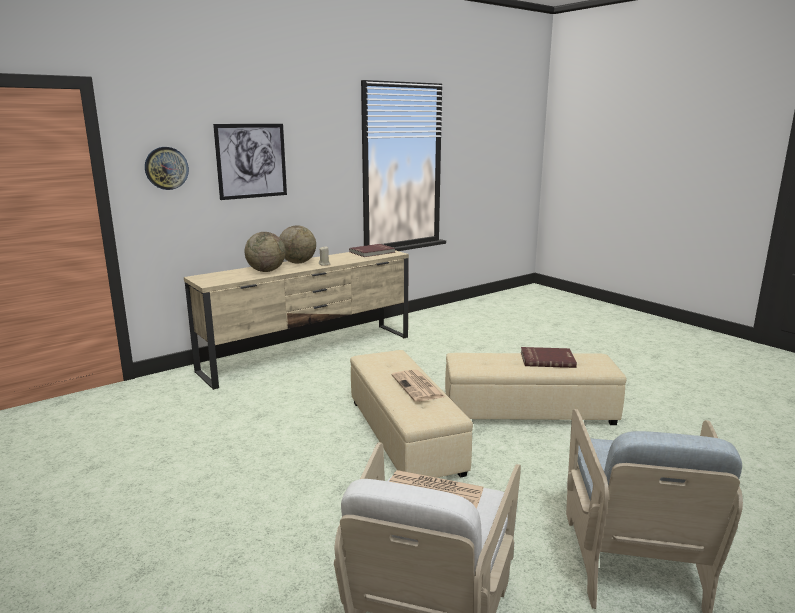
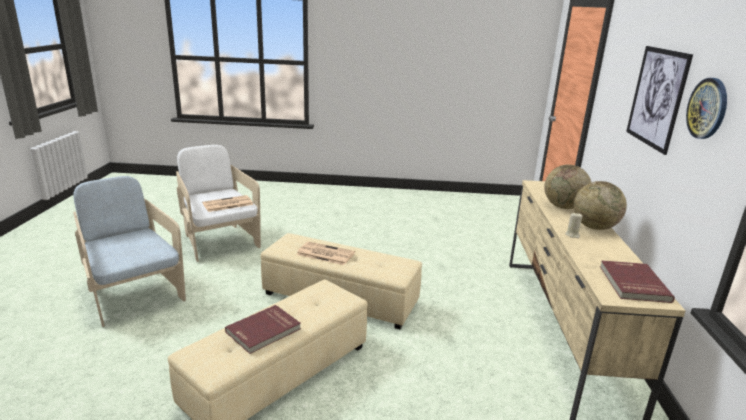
camera: 130 degrees right, 5 degrees up
(166, 168) = (615, 85): wall clock -> wall clock (707, 108)

